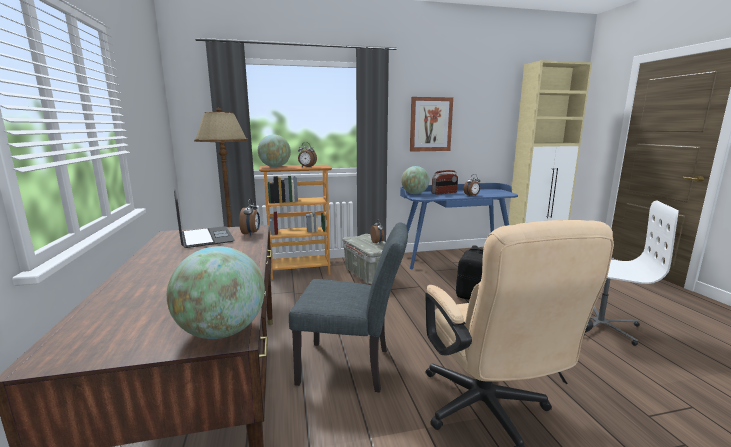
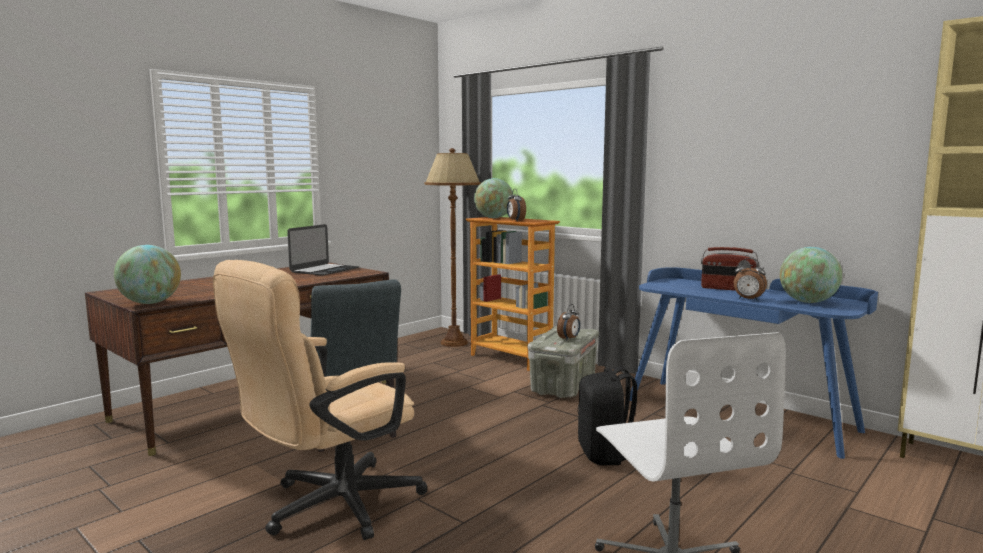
camera: 55 degrees right, 5 degrees down
(251, 233) = (352, 274): alarm clock -> none
(414, 194) = (676, 282): globe -> globe (808, 302)
(430, 124) = (731, 165): picture -> none

